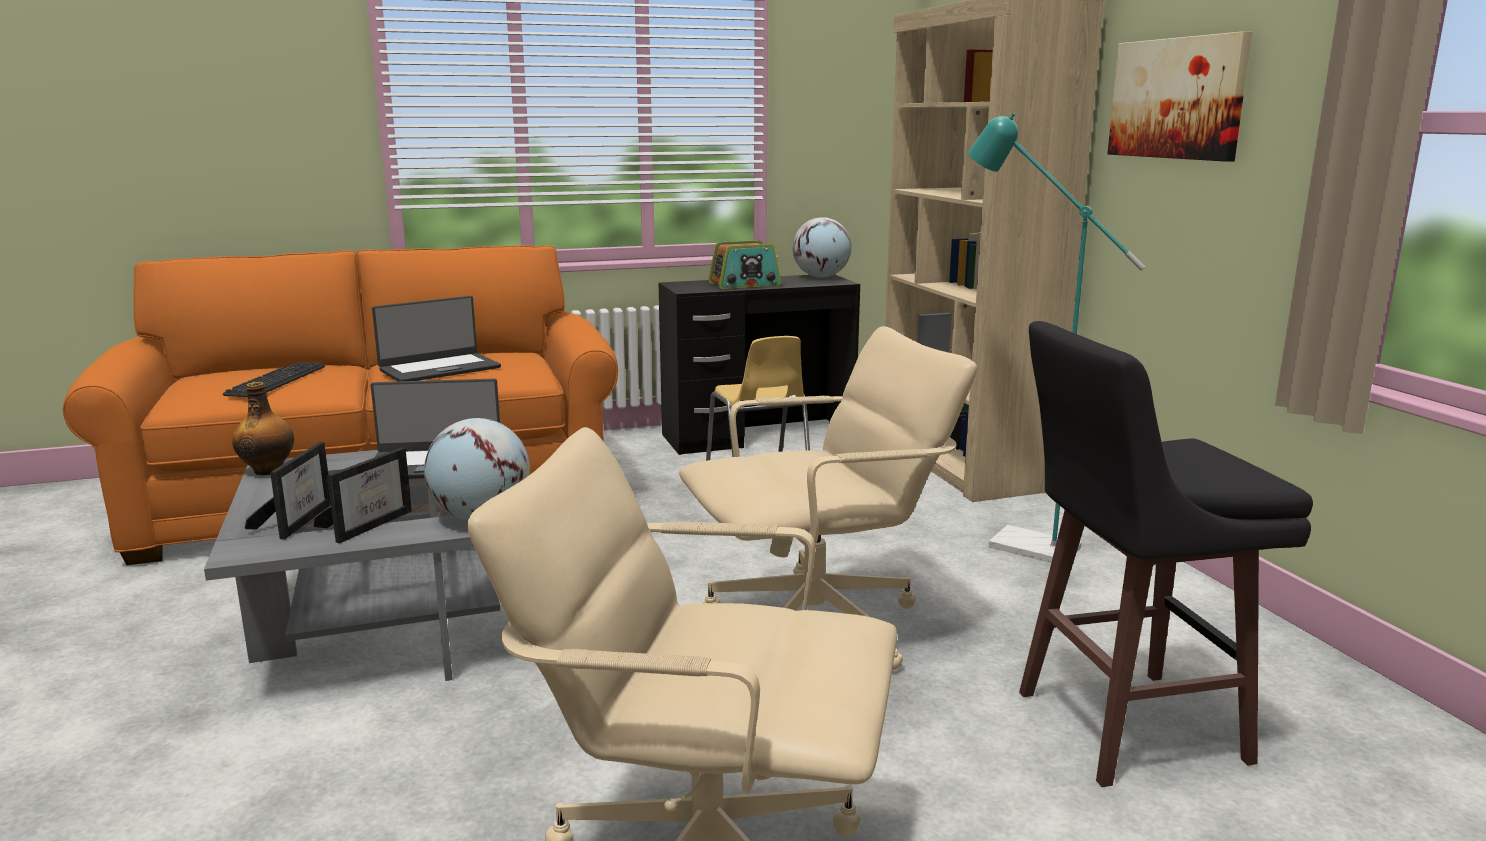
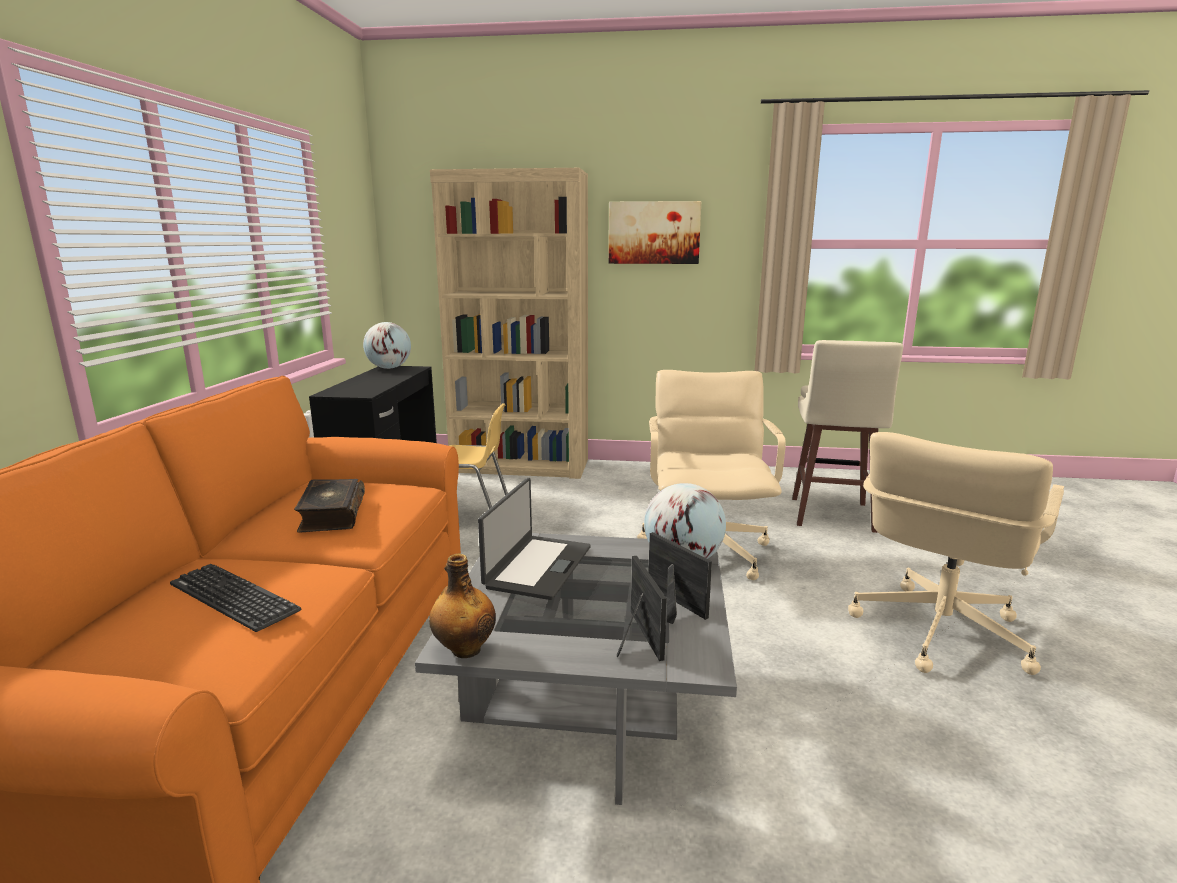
camera: 65 degrees left, 0 degrees up
(299, 520) = (637, 635): picture frame -> picture frame turned 45 degrees clockwise
(439, 369) = (331, 515): laptop -> book
(745, 284) = (375, 382): radio -> none
(1018, 544) = (643, 484): turquoise floor lamp -> none
(1123, 726) = (831, 516): black stool -> beige stool

